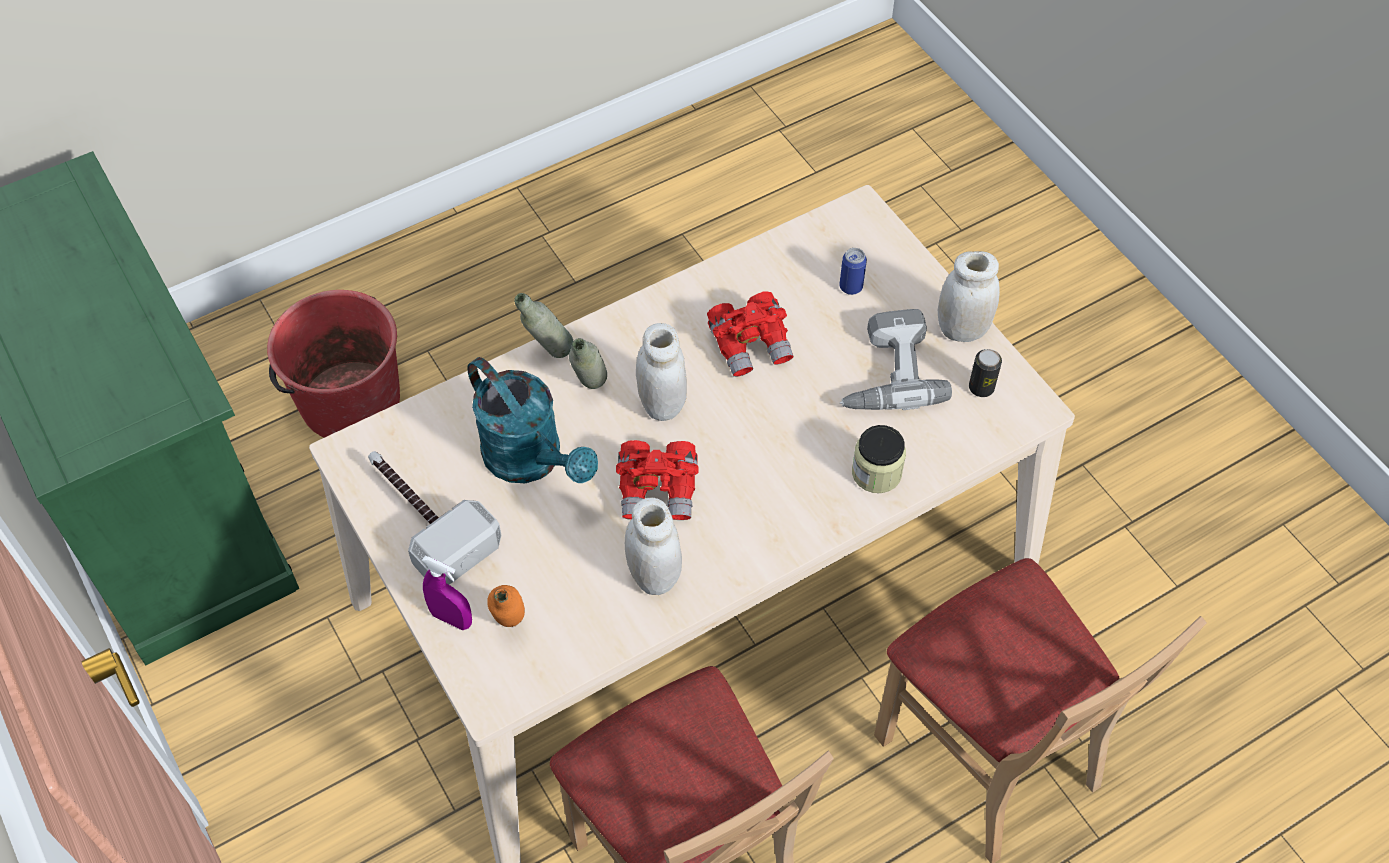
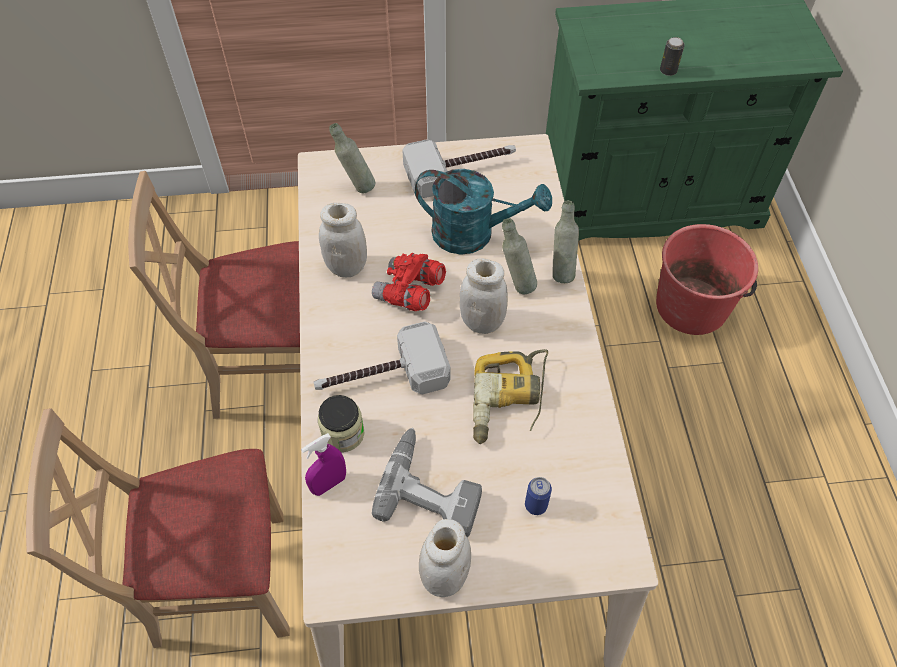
camera: 115 degrees right, 0 degrees up
(451, 618) = (381, 163): purple spray bottle -> purple spray bottle (329, 484)
(511, 629) = (356, 187): orange bottle -> grey bottle
(532, 460) = (474, 234): turquoise watering can -> turquoise watering can turned 150 degrees counterclockwise
(751, 345) = (508, 401): red binoculars -> power drill
(789, 469) = (380, 377): none -> hammer
(981, 388) = (376, 557): can -> can (668, 70)

